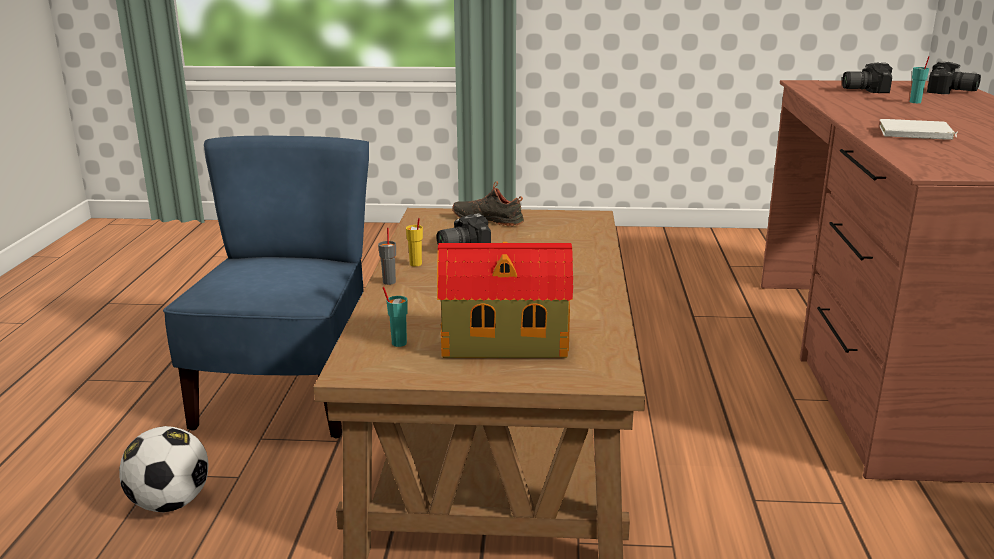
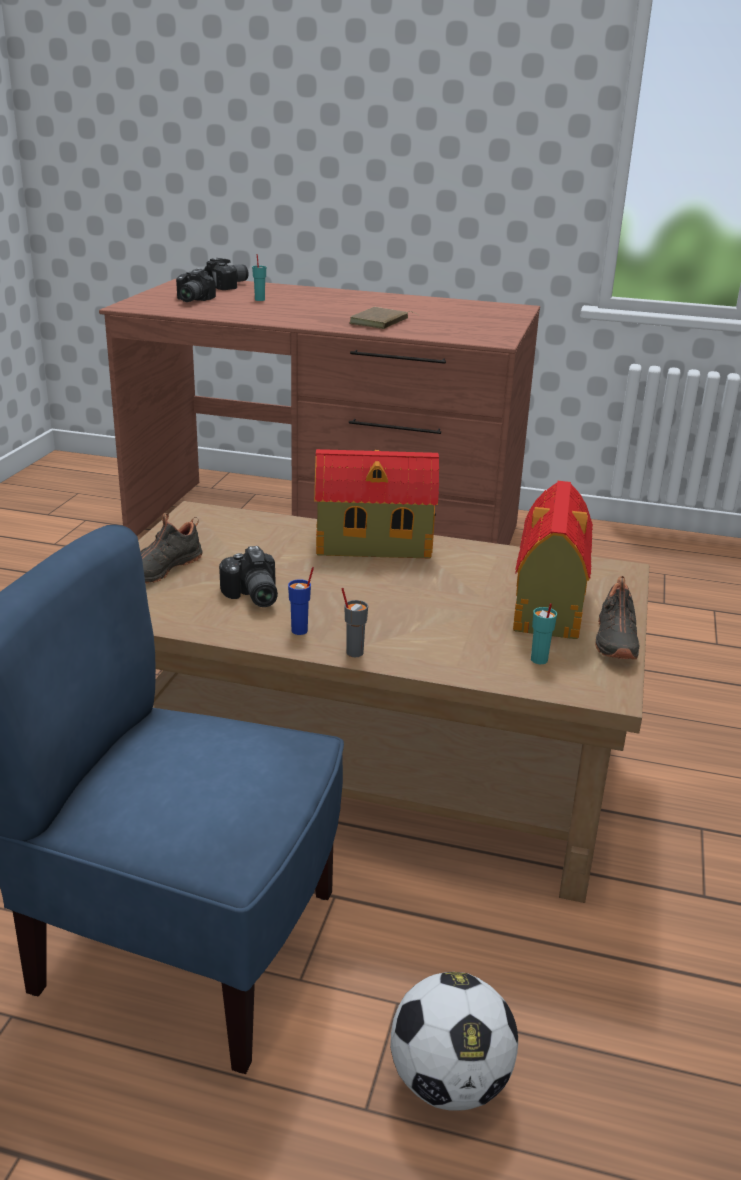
camera: 80 degrees left, 5 degrees up
(415, 264) = (300, 631): yellow cup -> blue cup
(449, 374) = (614, 639): none -> black shoe
(580, 271) = (370, 545): none -> toy house
(914, 134) = (380, 322): white book -> brown book

